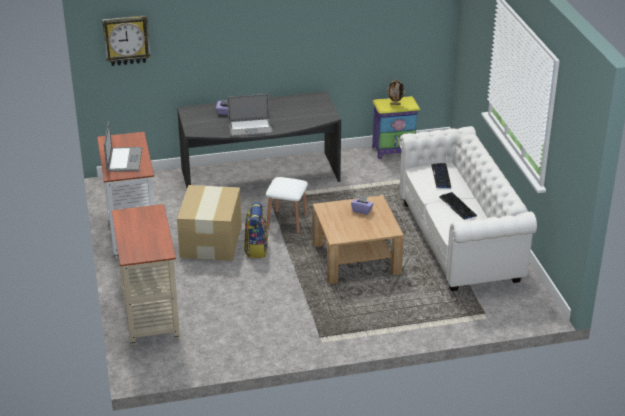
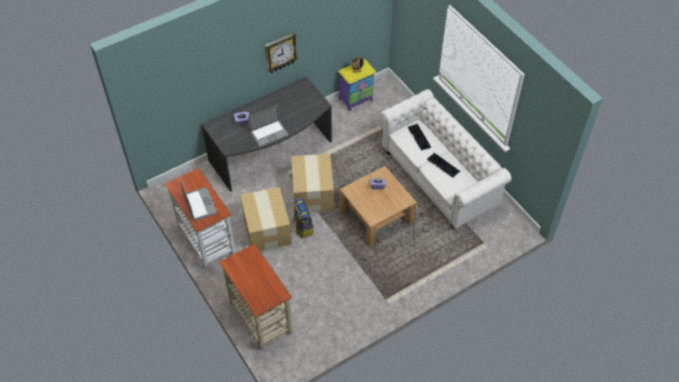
camera: 20 degrees left, 20 degrees up
(126, 40) = (158, 94): wall clock -> wall clock (280, 52)
(287, 222) = (312, 194): white stool -> cardboard box

